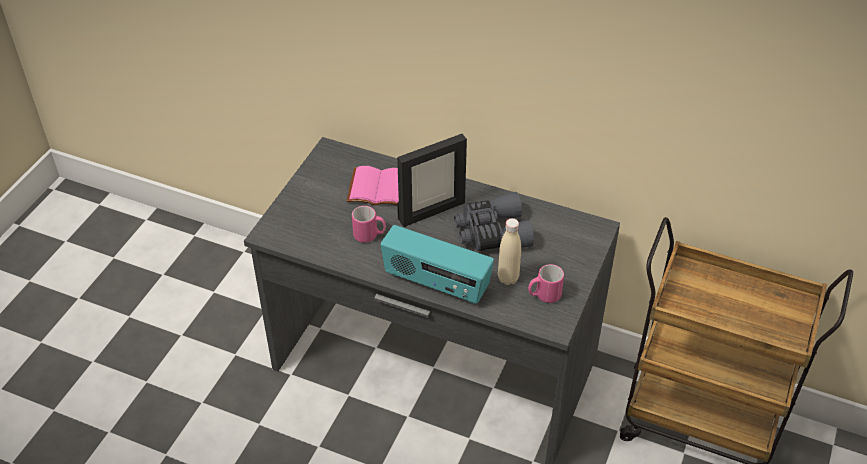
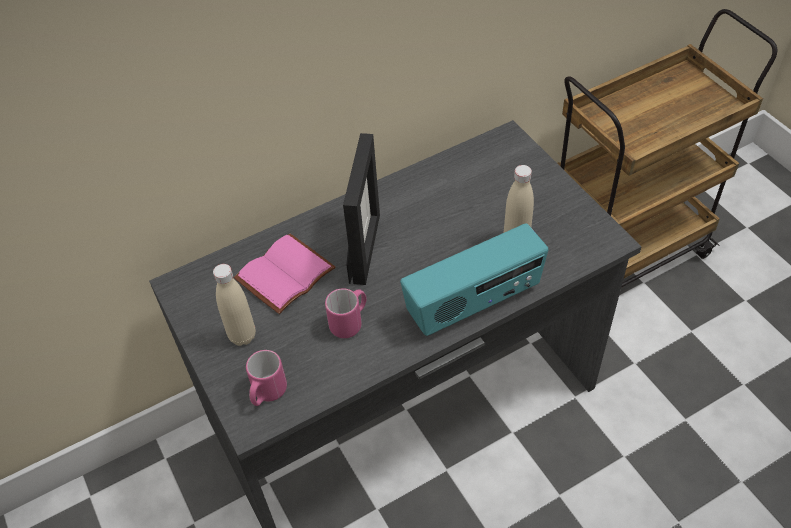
camera: 50 degrees left, 5 degrees up
(319, 196) = (242, 336): none -> beige bottle
(491, 233) = (442, 217): grey binoculars -> none
(544, 295) = (562, 226): pink mug -> pink mug (267, 393)

